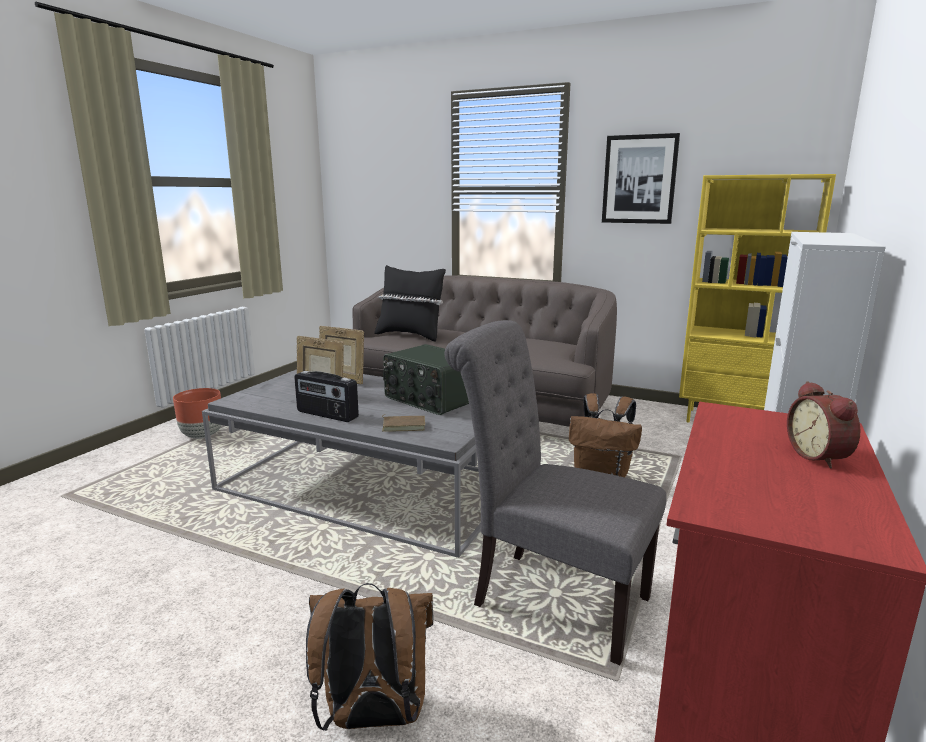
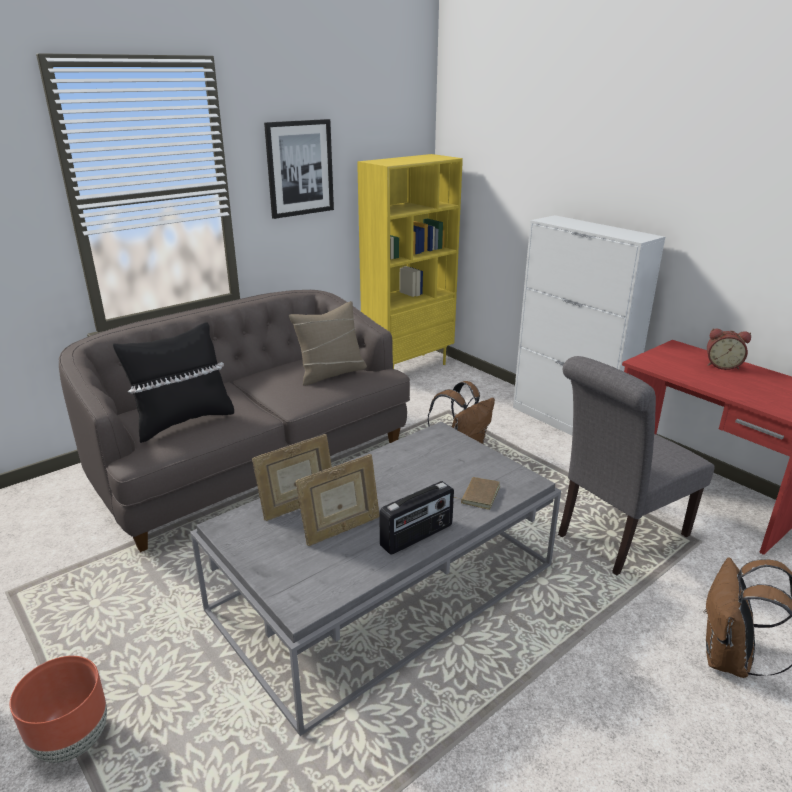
camera: 65 degrees left, 10 degrees up
(430, 399) = (415, 465): radio -> none
(536, 348) = (331, 373): none -> beige pillow

